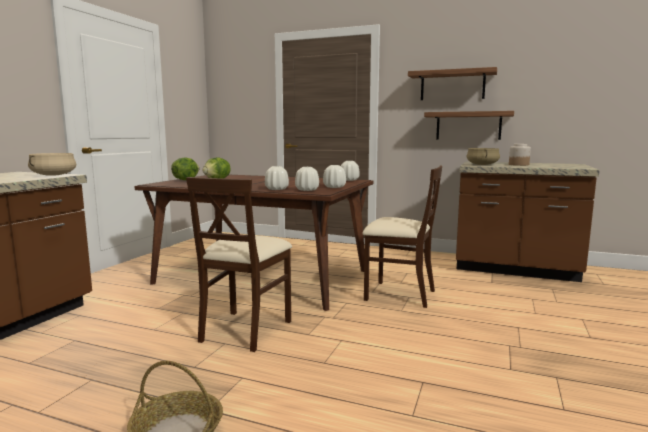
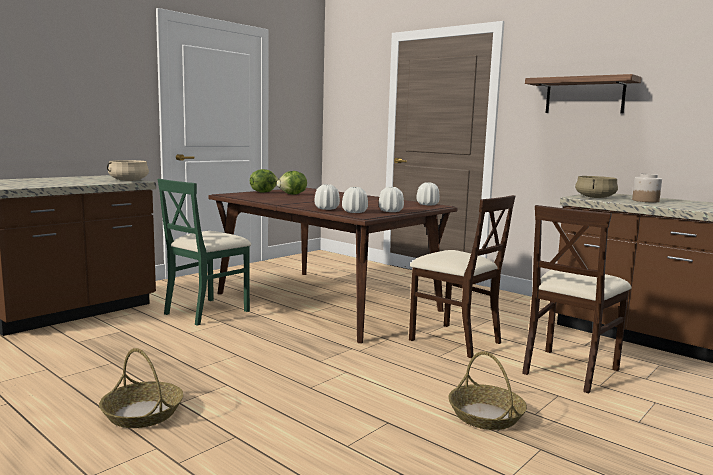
camera: 20 degrees right, 0 degrees up
(154, 304) = (207, 311): none -> green chair
(245, 330) = (265, 347): beige chair -> beige chair (569, 370)
(468, 126) = (601, 147): shelf -> none
(489, 357) = (486, 416): none -> basket

